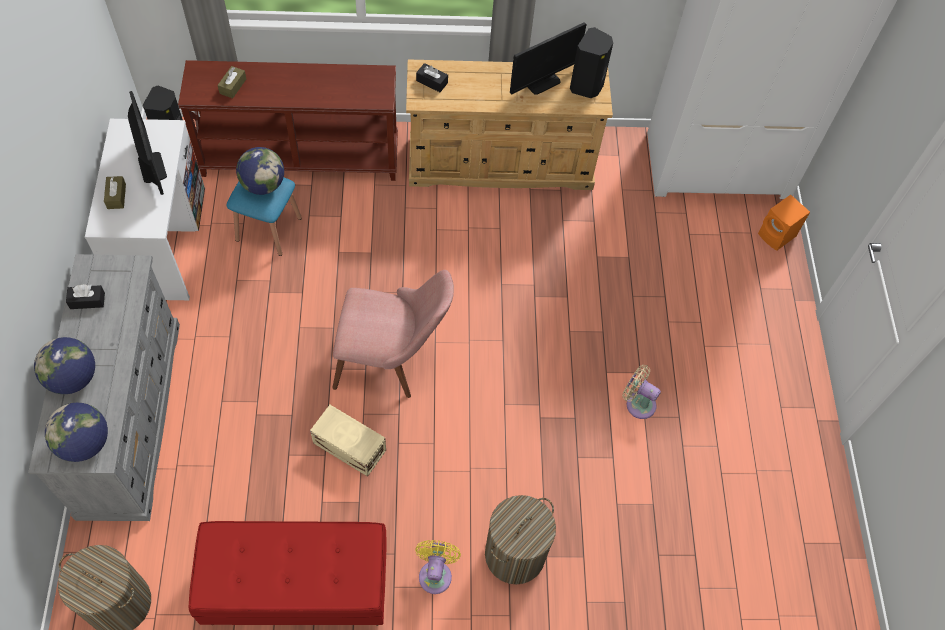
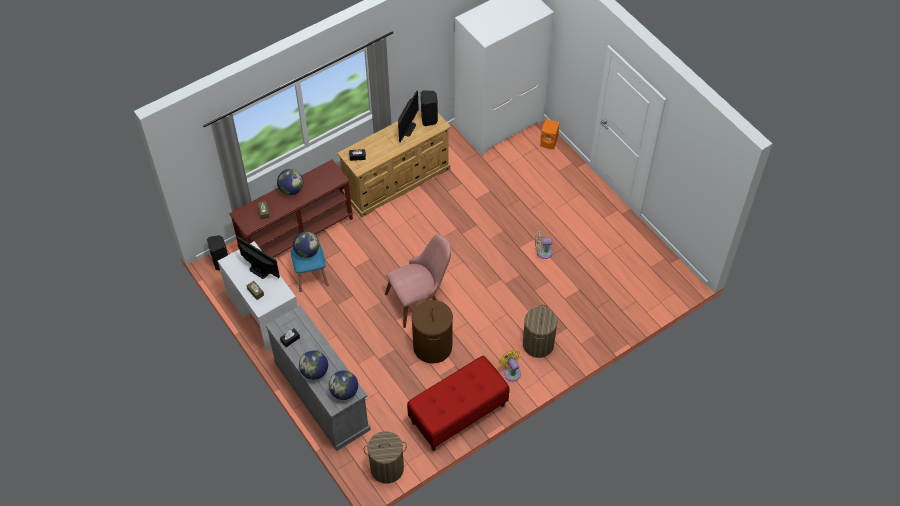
camera: 30 degrees left, 5 degrees down
(299, 76) = (291, 190): none -> globe
(349, 448) = (433, 347): beige storage box -> brown laundry basket

